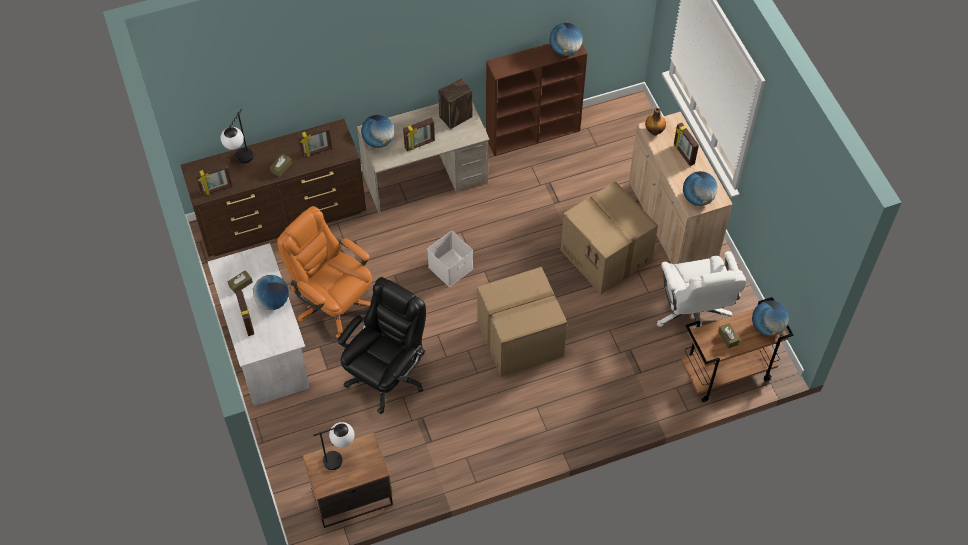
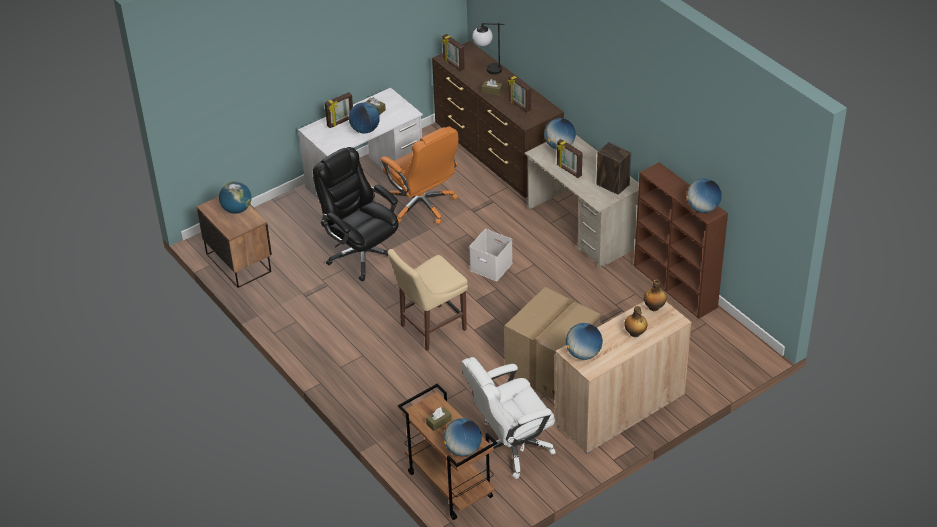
camera: 75 degrees right, 15 degrees down
(333, 303) = (422, 205): orange office chair -> orange office chair turned 120 degrees clockwise
(340, 458) = (237, 209): table lamp -> globe
(386, 375) = (362, 254): black office chair -> black office chair turned 150 degrees counterclockwise
(519, 340) = (430, 328): cardboard box -> beige chair
(683, 154) = (635, 333): picture frame -> bottle

